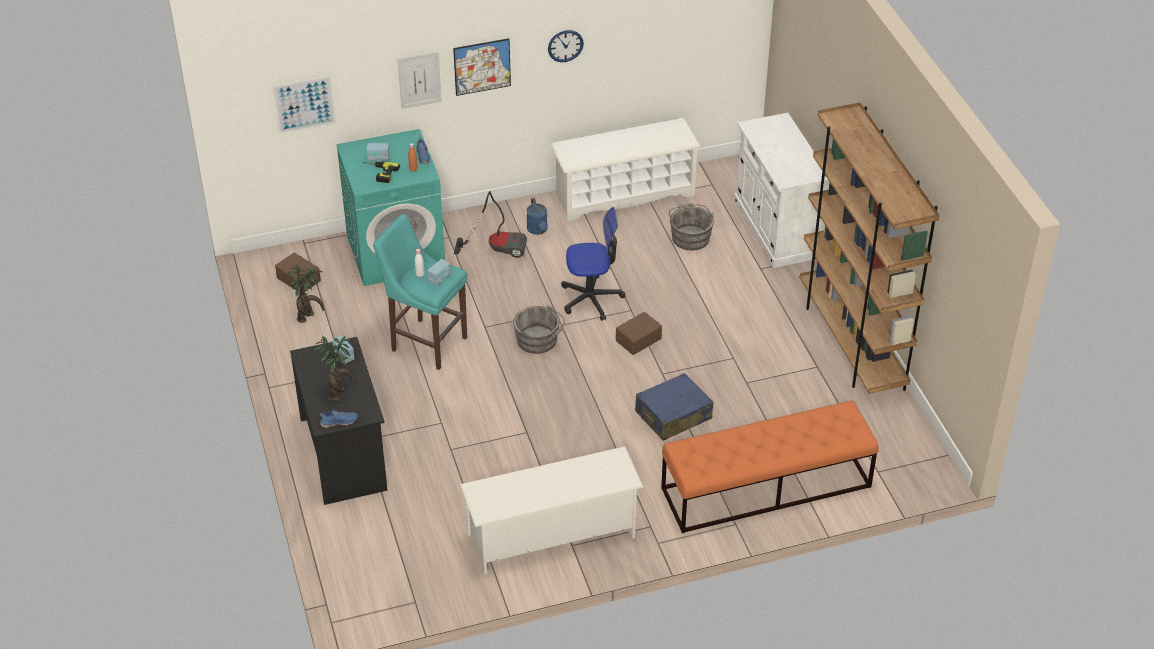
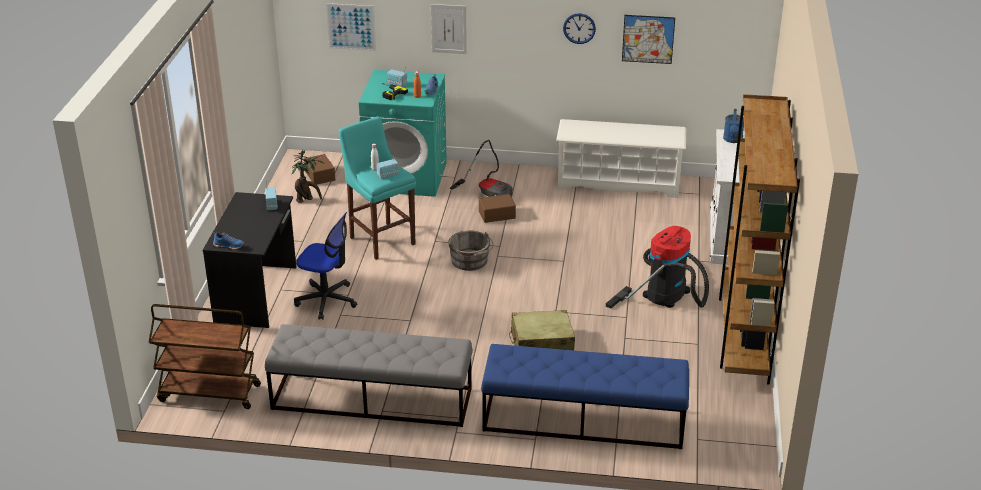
camera: 25 degrees right, 10 degrees down
(339, 392) = (246, 227): potted plant -> none
(383, 588) = (208, 393): none -> brown cart
(482, 66) = (503, 30): picture -> picture (648, 39)
(538, 230) = (529, 189): blue watering can -> blue watering can (733, 140)
(552, 536) = (371, 399): white shoe rack -> grey bench
(591, 298) = (536, 244): office chair -> office chair (327, 300)
(637, 339) = (553, 282): brown storage box -> brown storage box (496, 214)
(673, 415) = (541, 343): blue suitcase -> beige suitcase
(690, 236) = (653, 224): grey bucket -> none
(753, 314) = (667, 290): none -> vacuum cleaner
(765, 487) = (583, 420): orange bench -> blue bench

